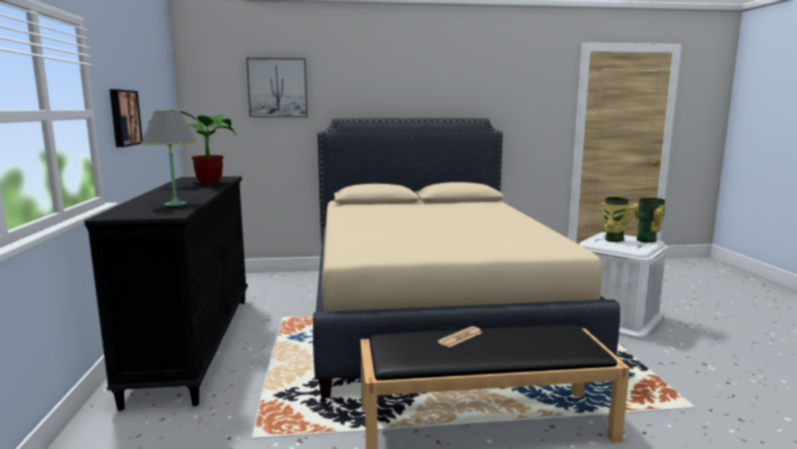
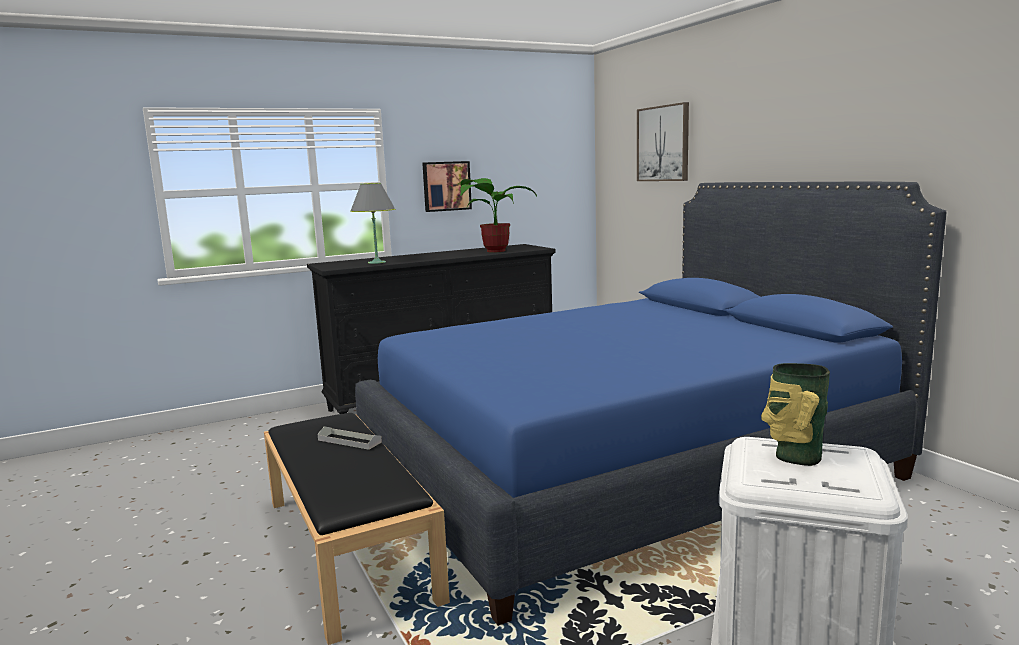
camera: 70 degrees right, 0 degrees up
(432, 313) = (626, 470): beige bed -> blue bed
(460, 337) = (349, 441): newspaper -> grey tray
(648, 240) = (854, 488): vase -> none

